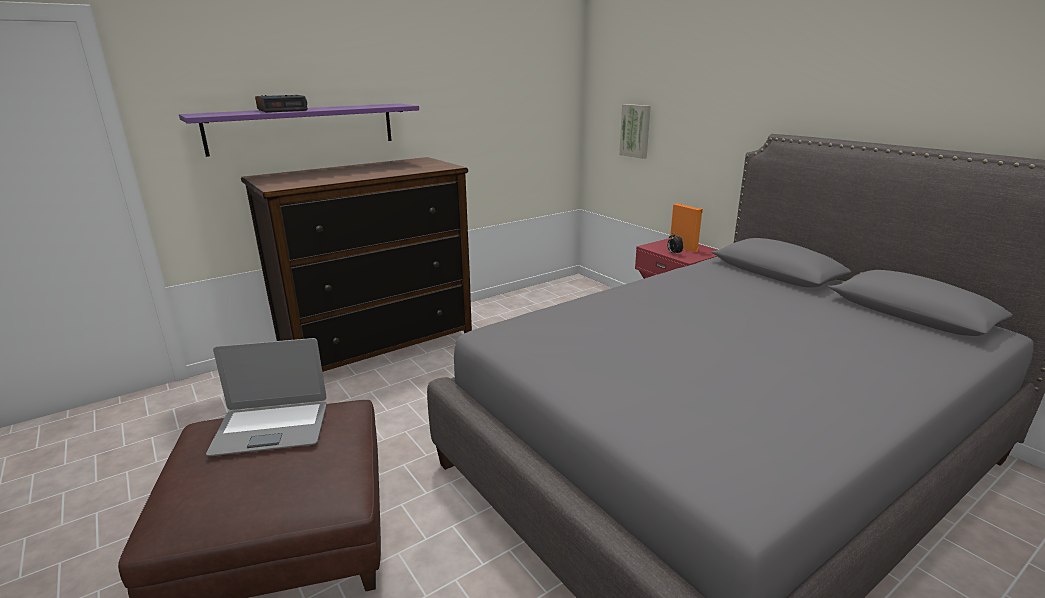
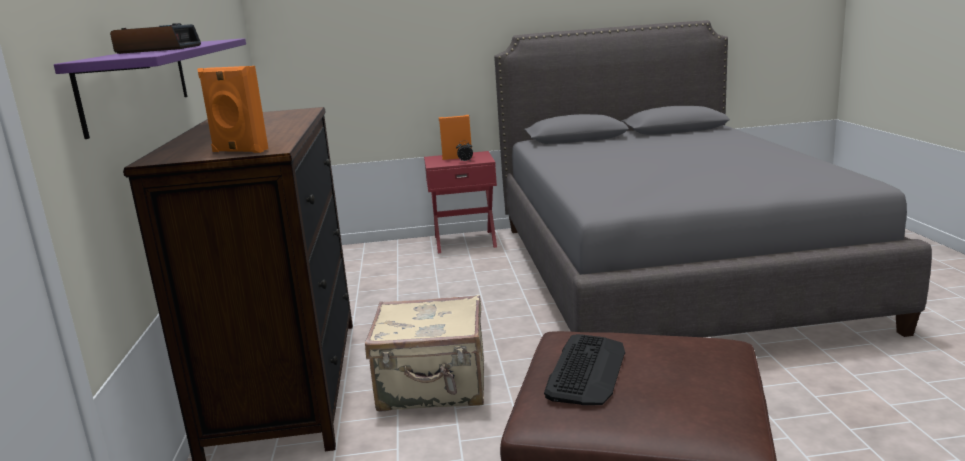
camera: 60 degrees left, 5 degrees down
(271, 428) = (586, 370): laptop -> keyboard
(275, 183) = (239, 151): none -> orange speaker
(393, 399) = (433, 387): none -> beige suitcase
(636, 131) = (345, 60): picture -> none

